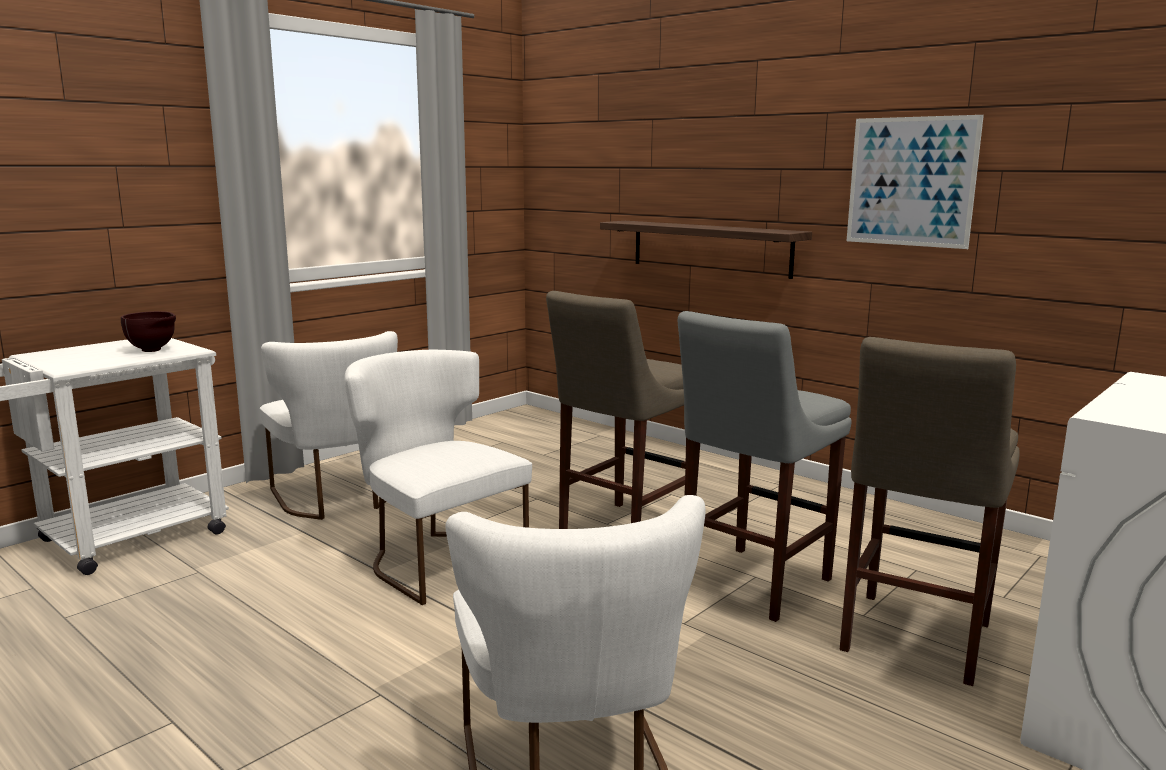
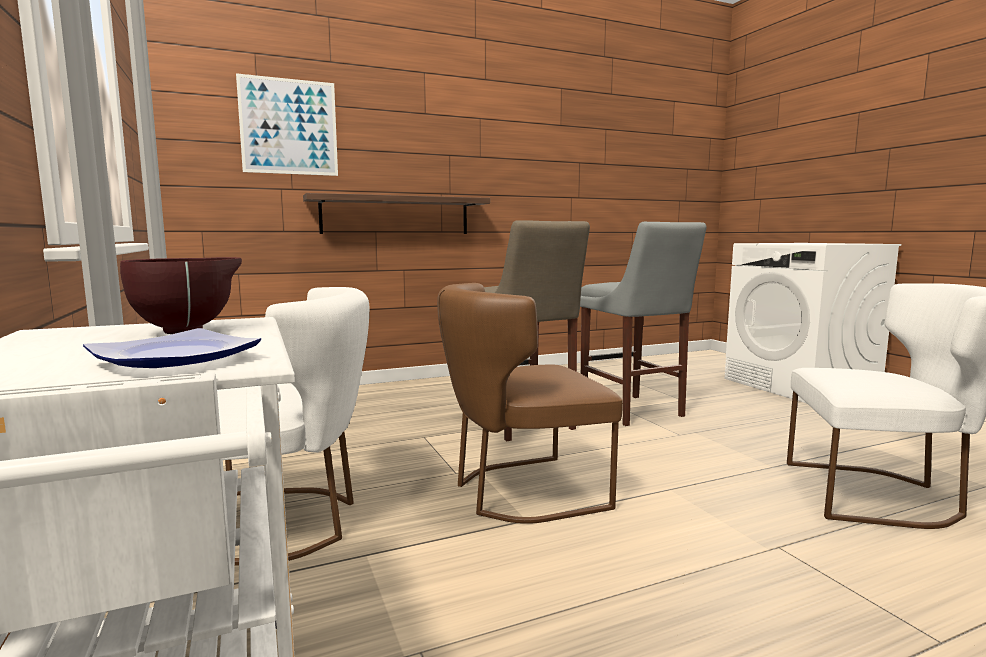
camera: 65 degrees left, 5 degrees down
(69, 361) = (175, 358): none -> plate
(437, 560) = (520, 491): white chair -> brown chair
(911, 182) = (536, 167): picture -> picture (289, 127)
(912, 640) = (713, 398): beige stool -> none

